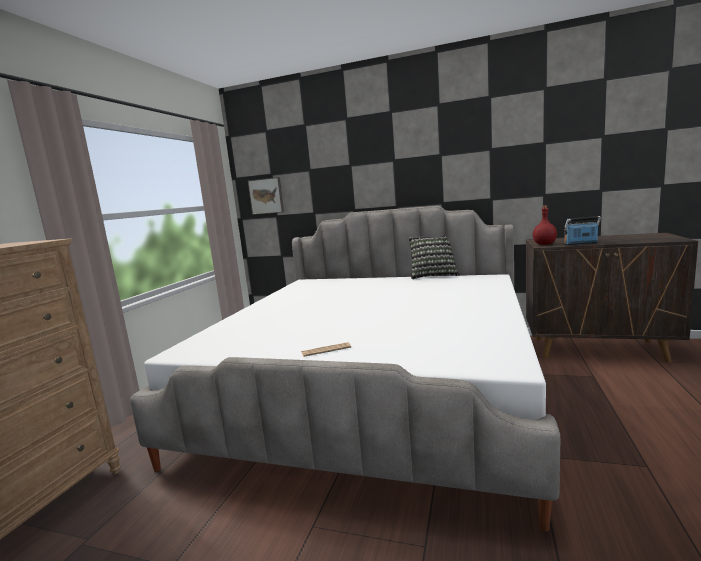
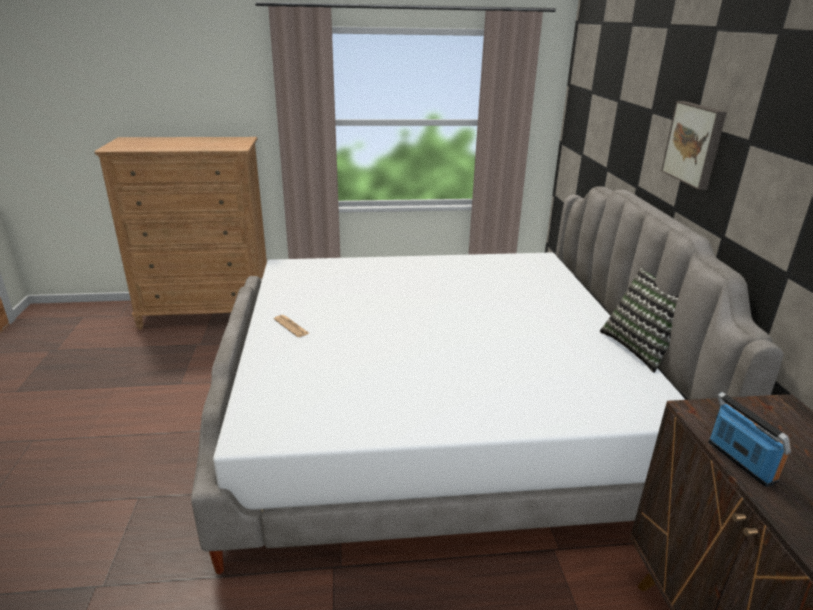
camera: 65 degrees right, 15 degrees up
(266, 196) = (580, 122): picture -> picture (695, 144)
(544, 244) = (714, 413): red bottle -> none

